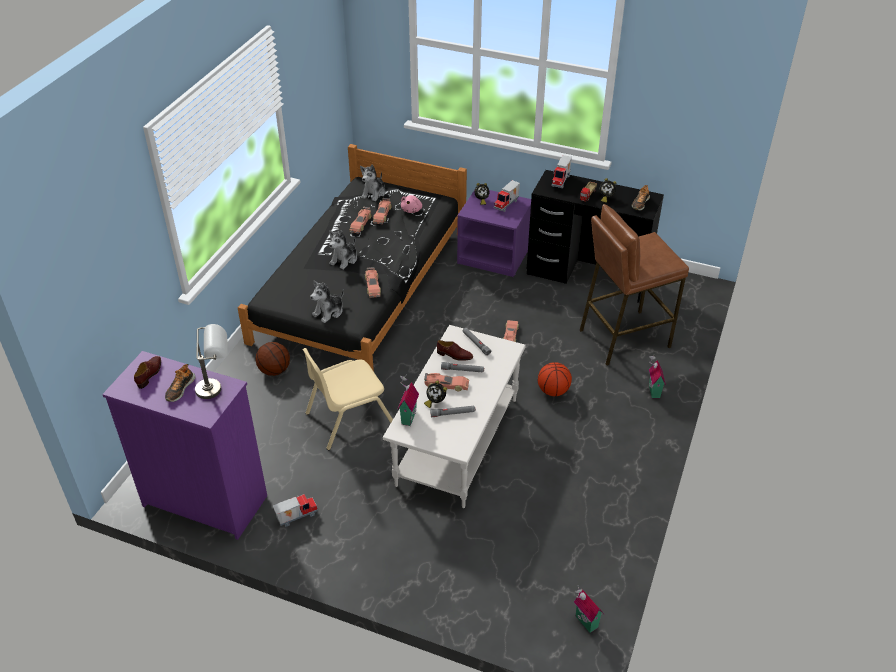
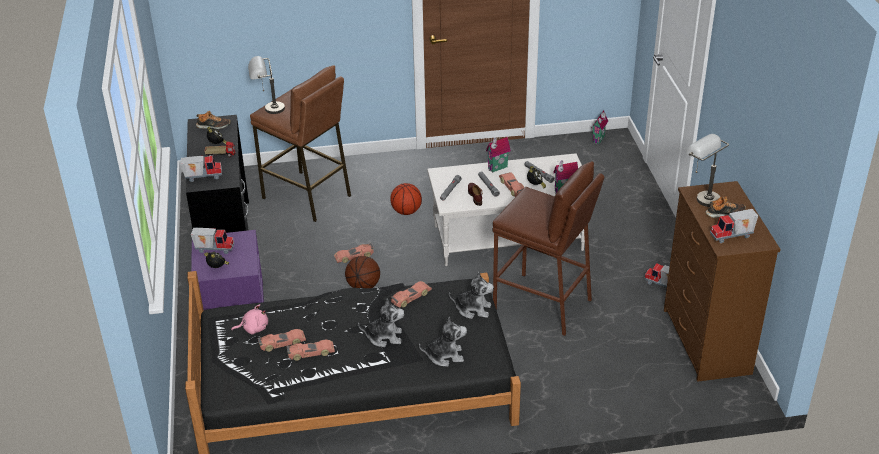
camera: 120 degrees left, 5 degrees down
(150, 374) = (732, 237): brown shoe -> toy truck
(204, 500) = (706, 342): purple dresser -> brown dresser
(275, 370) = (532, 381): basketball -> basketball (363, 286)
(349, 419) = (542, 305): beige chair -> brown stool
(374, 193) = (238, 373): plush toy -> plush toy (445, 356)
(651, 240) = (268, 110): none -> grey table lamp
(652, 391) = (363, 167): toy house -> toy house (498, 168)

